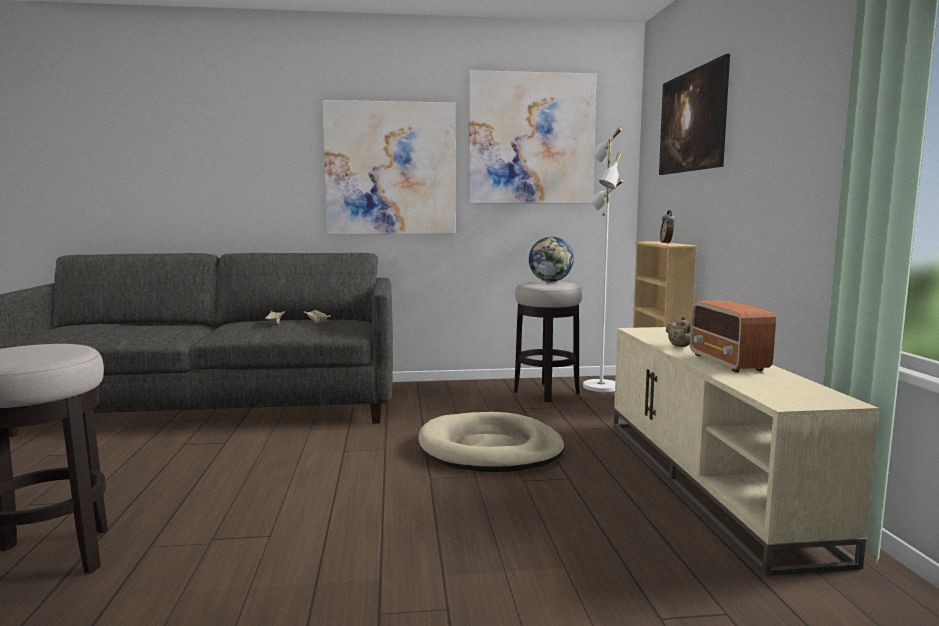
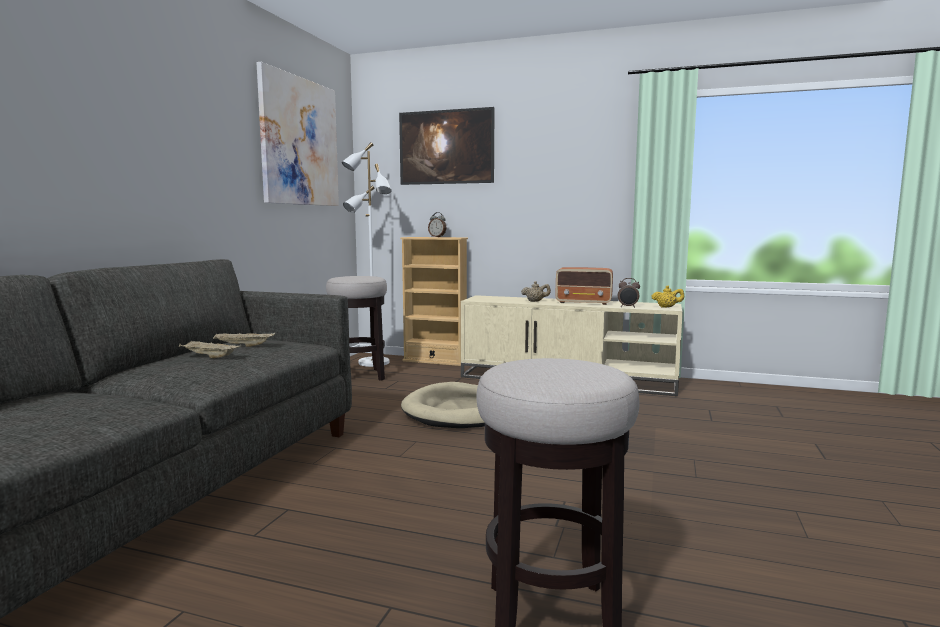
camera: 65 degrees left, 0 degrees up
(390, 169) = (200, 158): picture -> none
(551, 281) = (353, 275): globe -> none
(737, 382) = (628, 307): none -> alarm clock
(796, 401) = (667, 307): none -> yellow teapot

